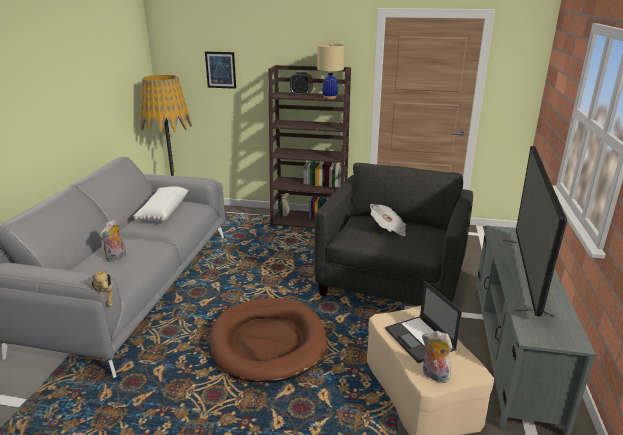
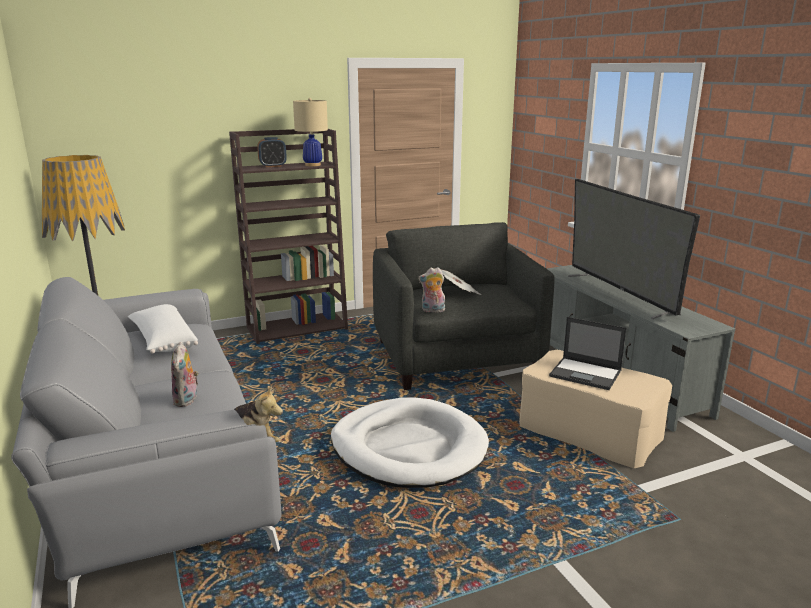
camera: 35 degrees left, 5 degrees down
(220, 70) = (146, 144): picture -> none
(268, 342) = (408, 448): brown dog bed -> white dog bed
(434, 376) = (632, 394): plush toy -> plush toy (432, 310)

